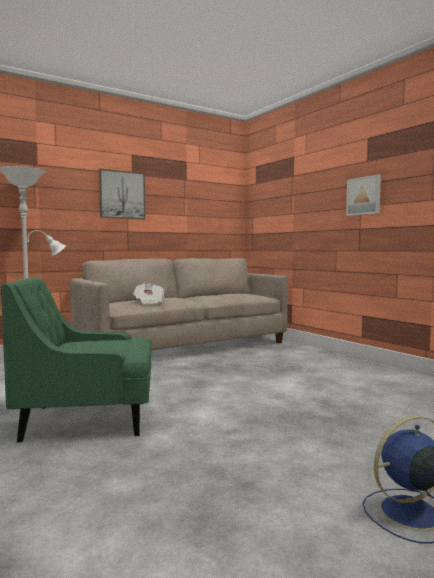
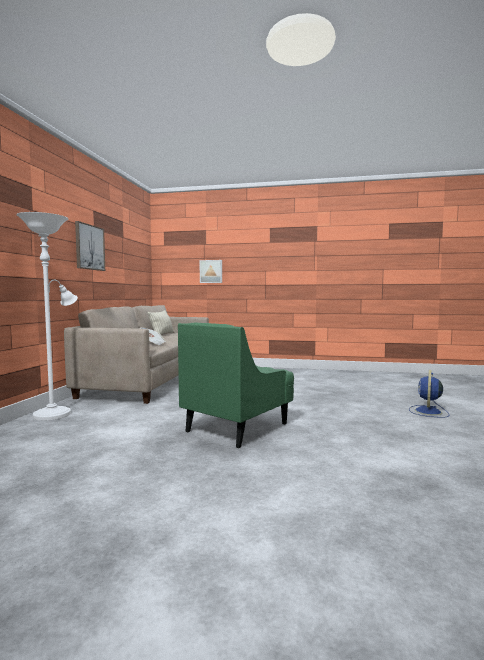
camera: 45 degrees left, 0 degrees up
(214, 294) = (162, 334): none -> pillow
(364, 196) = (269, 264): picture -> picture (211, 271)

